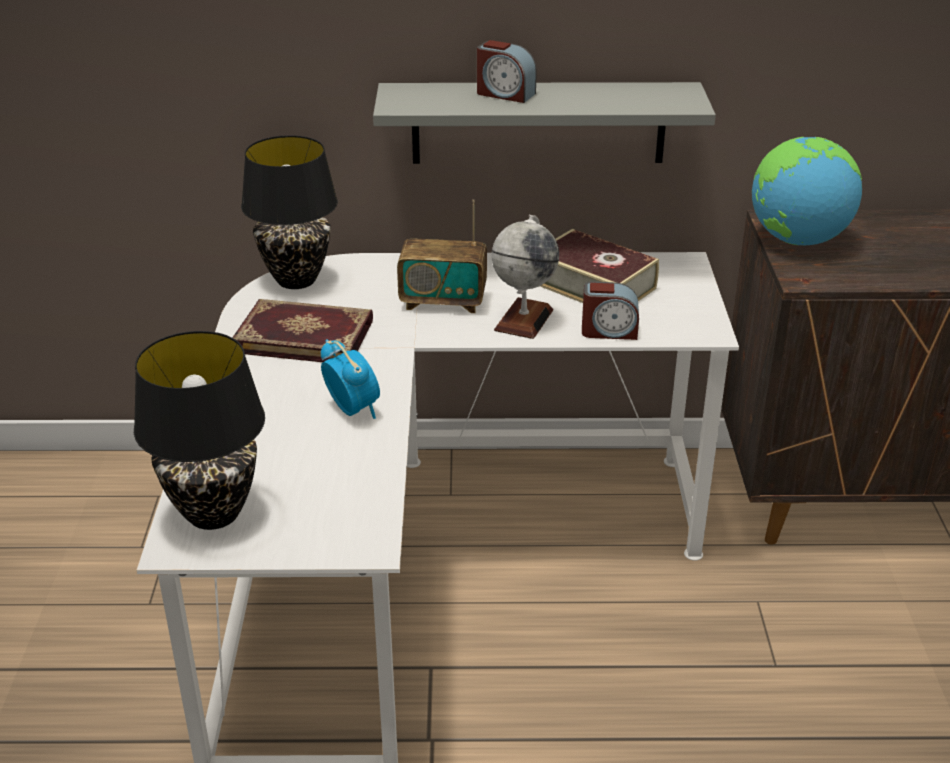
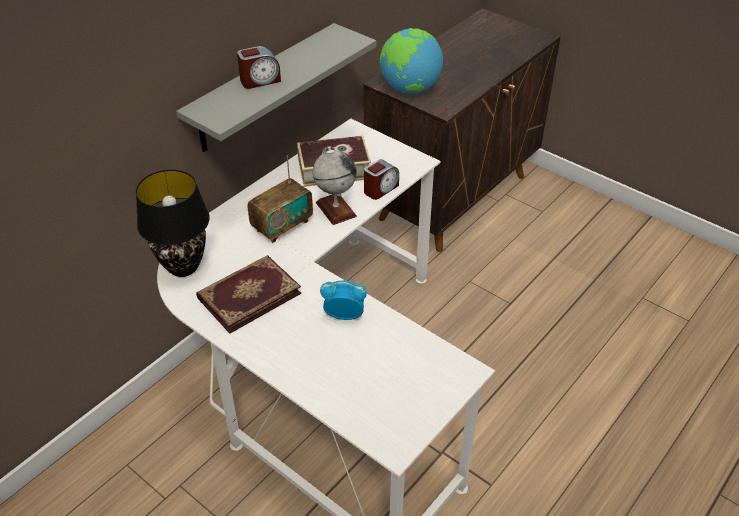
camera: 50 degrees left, 10 degrees up
(212, 514) = (381, 419): black table lamp -> none

